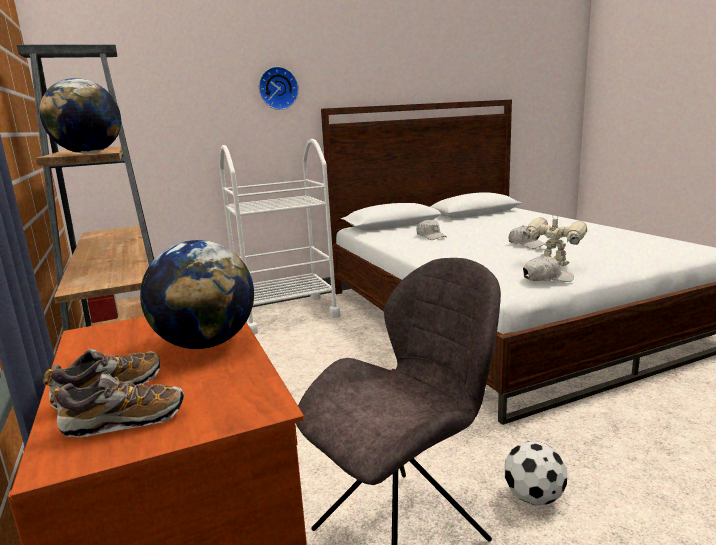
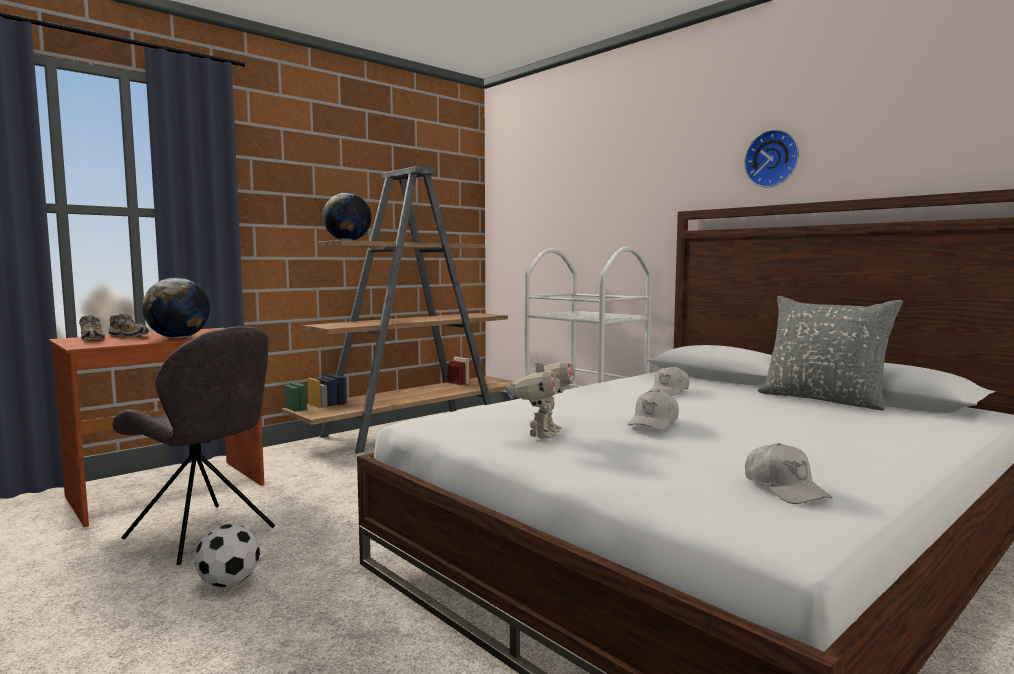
camera: 70 degrees right, 10 degrees down
(278, 88) = (641, 190): wall clock -> wall clock (772, 159)
(469, 219) = (823, 400): none -> grey pillow
(547, 278) = (469, 431): white cap -> white cap (785, 488)

